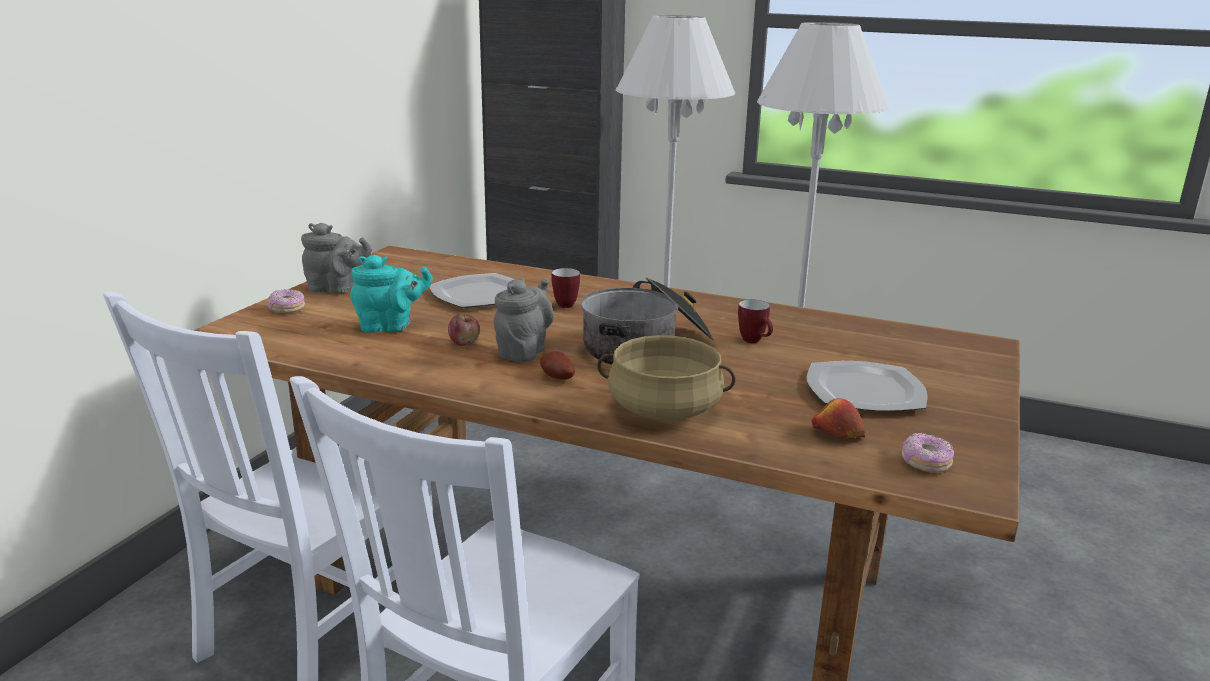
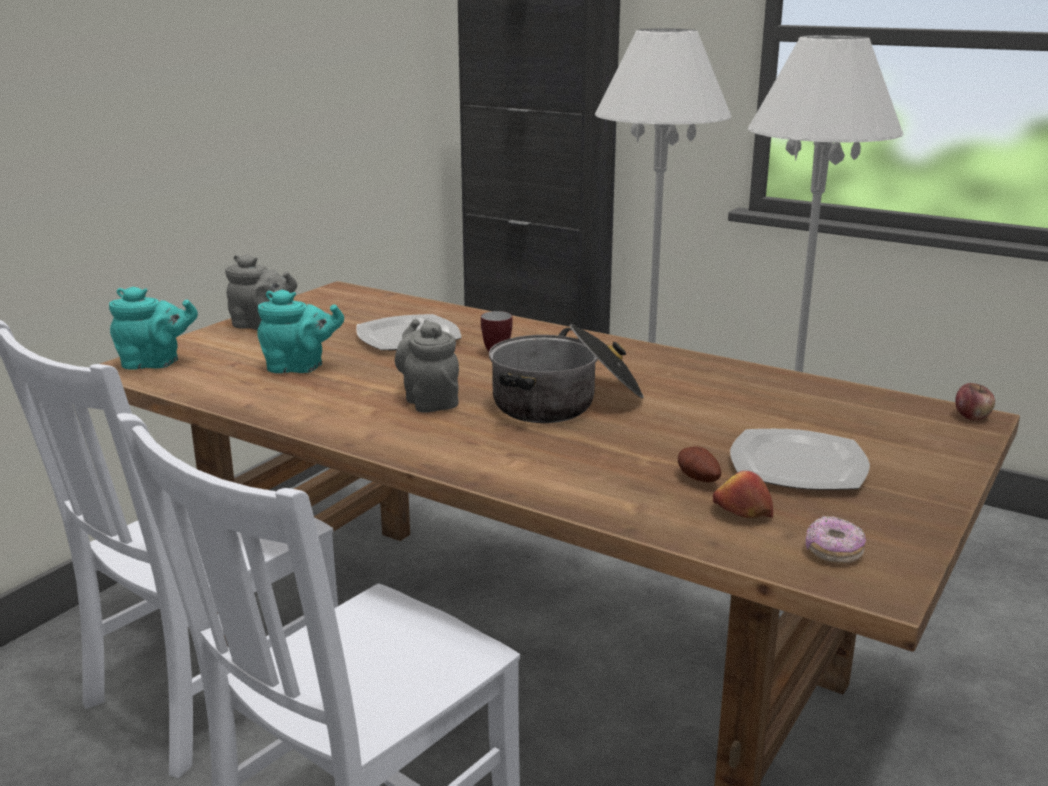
camera: 10 degrees right, 0 degrees up
(248, 328) = (155, 363): none -> turquoise teapot
(287, 309) = (202, 345): donut -> none
(464, 343) = (370, 388): apple -> apple (972, 417)
(524, 351) = (429, 401): grey teapot -> grey teapot turned 60 degrees counterclockwise
(556, 378) = (451, 431): potato -> potato (697, 479)
(664, 410) = (554, 473): beige cooking pot -> none
(755, 341) = (693, 402): mug -> none

